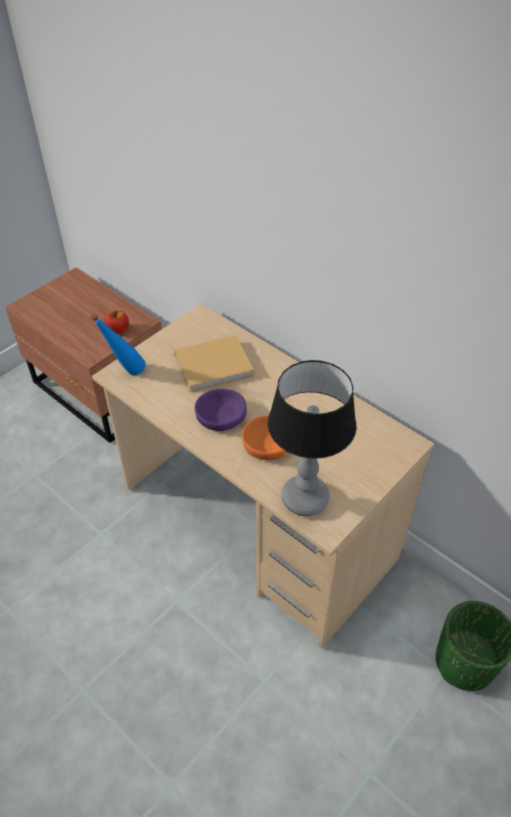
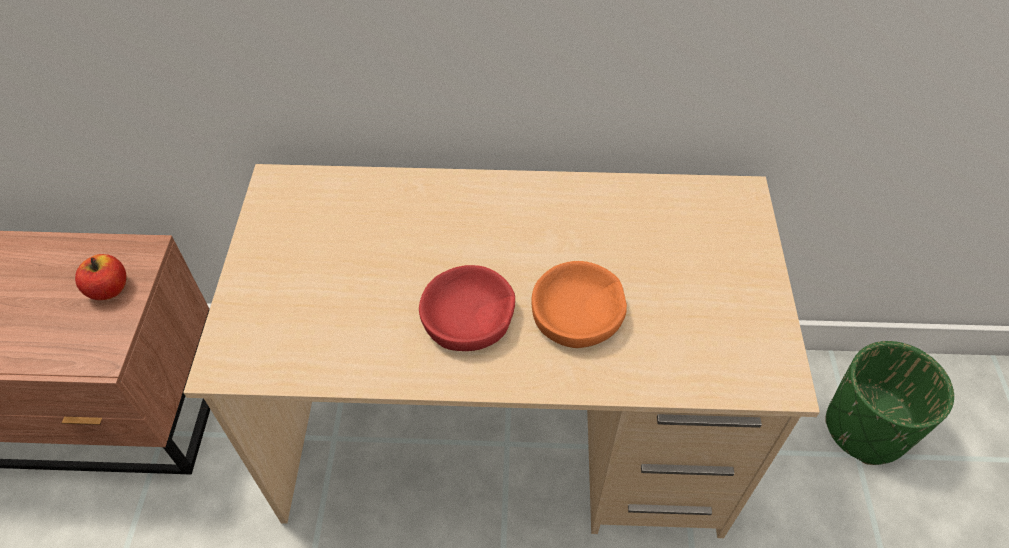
camera: 40 degrees left, 5 degrees up
(125, 373) = (243, 349): blue bottle -> none
(215, 365) = (379, 244): beige book -> none
(221, 415) = (468, 317): purple bowl -> red bowl
(306, 498) = (710, 358): table lamp -> none

